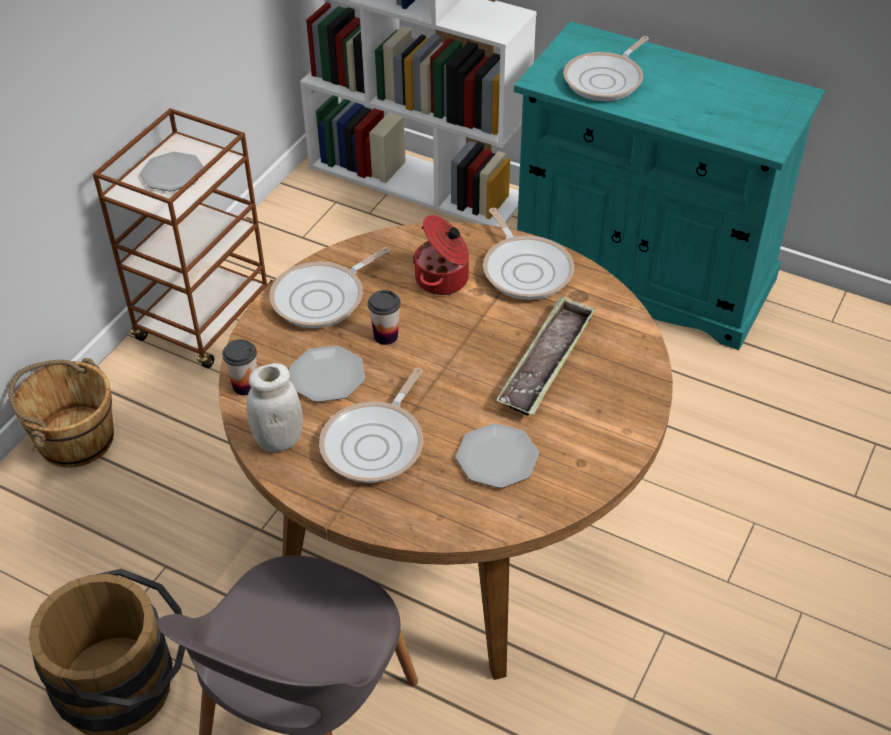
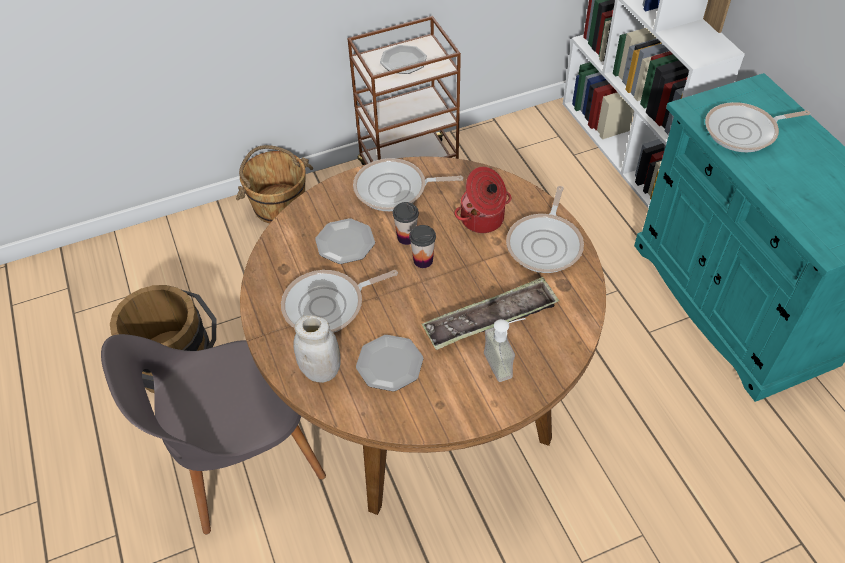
camera: 40 degrees right, 5 degrees up
(245, 386) = (294, 220): cup -> cup (423, 260)
(278, 440) = (277, 267): white jar -> white jar (321, 371)
(599, 391) = (505, 362): none -> soap dispenser

